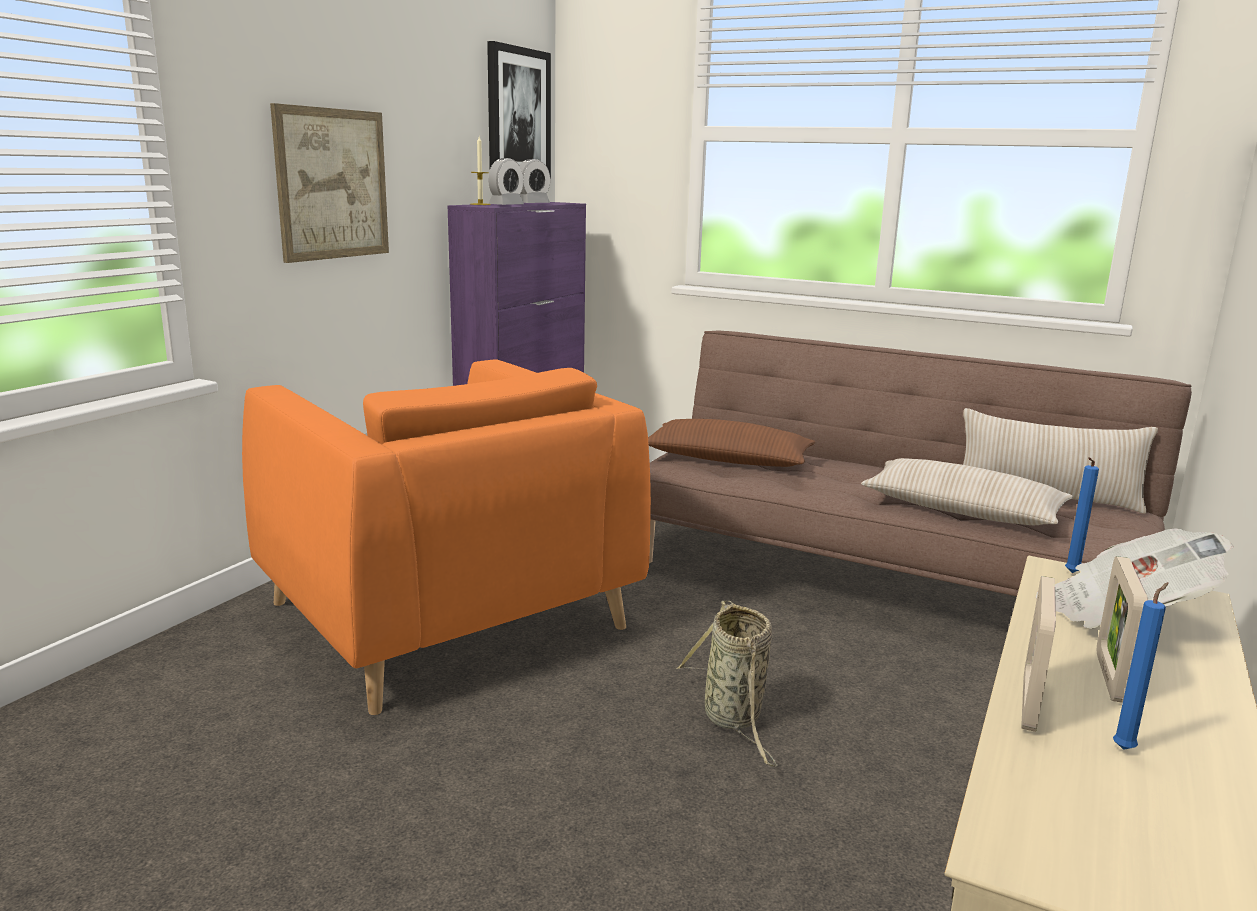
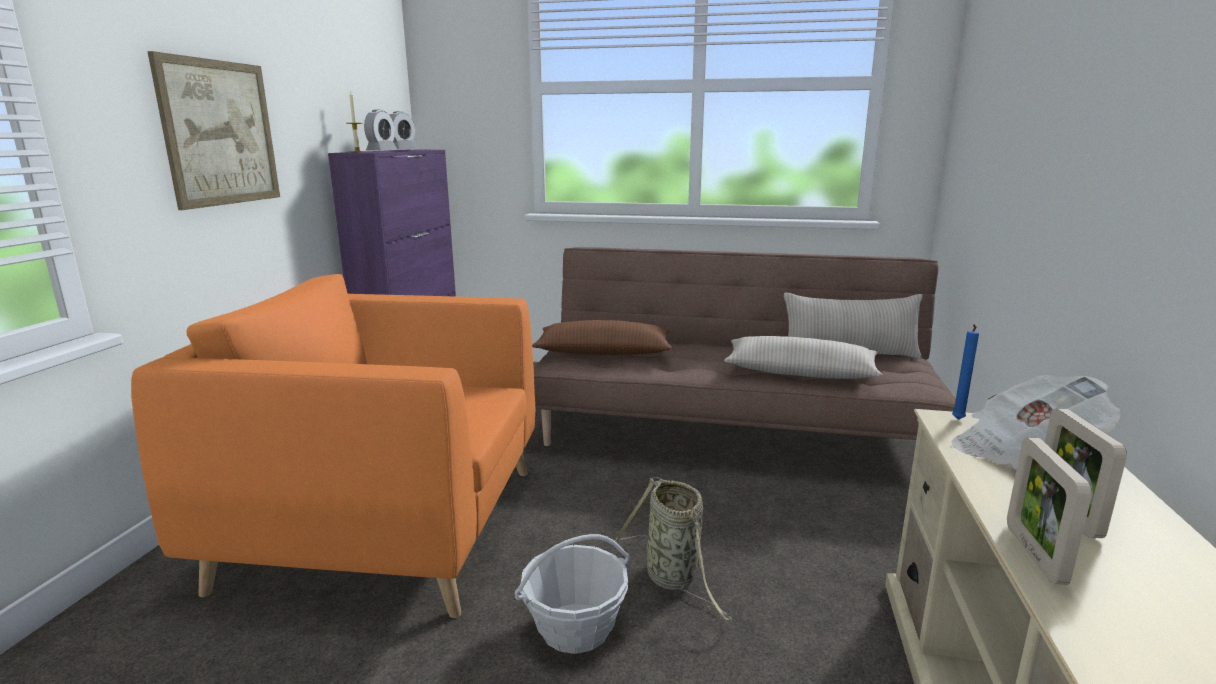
camera: 15 degrees left, 0 degrees up
(448, 615) = (386, 525): orange armchair -> orange armchair turned 150 degrees clockwise
(518, 114) = (379, 73): picture -> none
(605, 744) = (575, 628): none -> basket
(1125, 748) = (1141, 586): blue candle -> none

